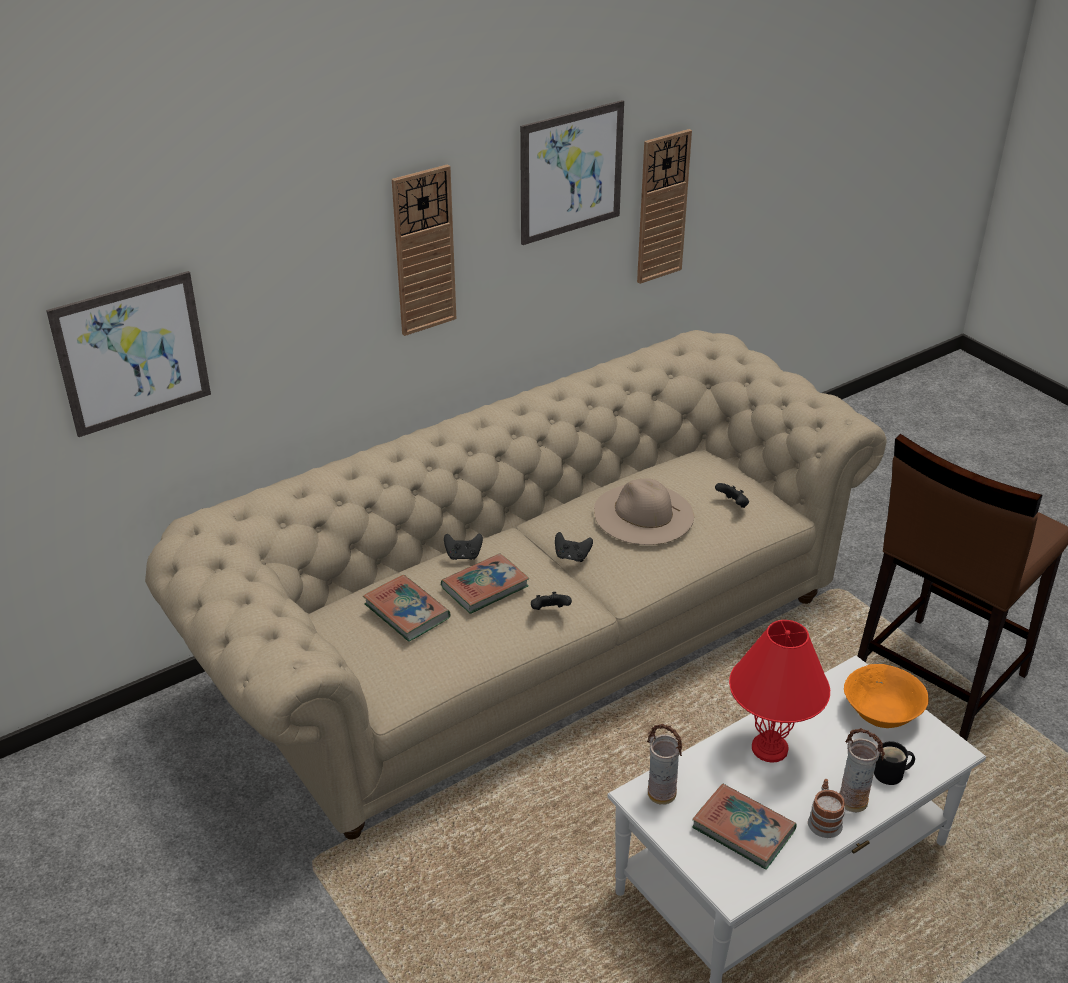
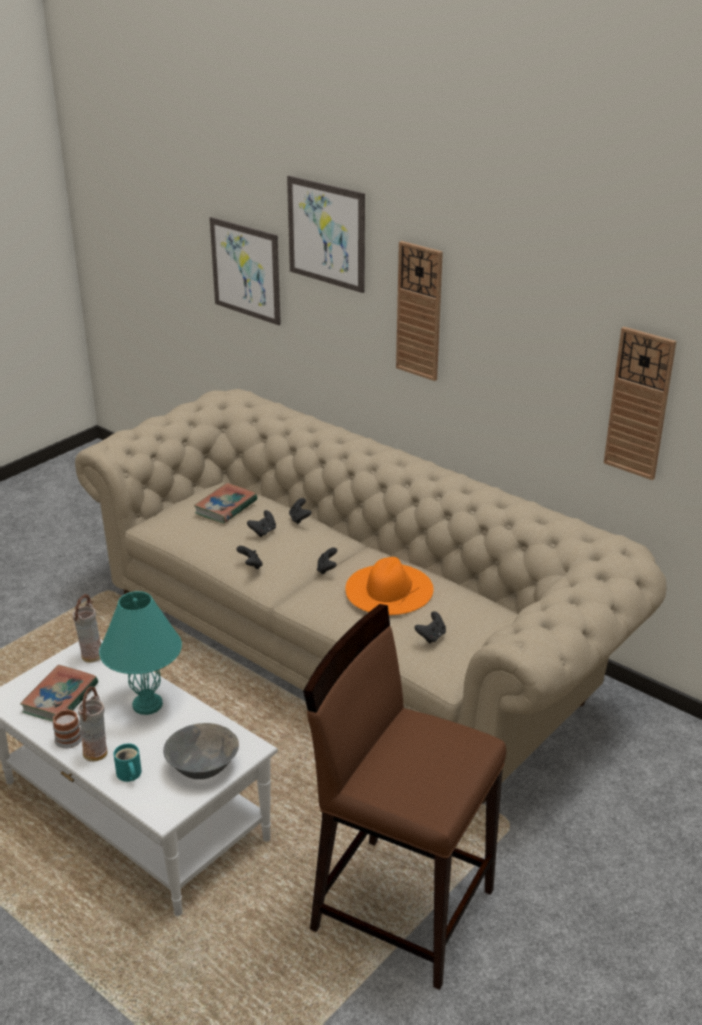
camera: 75 degrees right, 5 degrees down
(485, 587) = (263, 532): book -> black game controller
(571, 172) = (546, 316): picture -> picture (326, 233)
(643, 514) = (389, 589): beige hat -> orange hat
(770, 748) = (148, 705): red table lamp -> turquoise table lamp
(883, 713) = (203, 767): orange bowl -> grey bowl
(891, 774) = (128, 775): black mug -> turquoise mug

